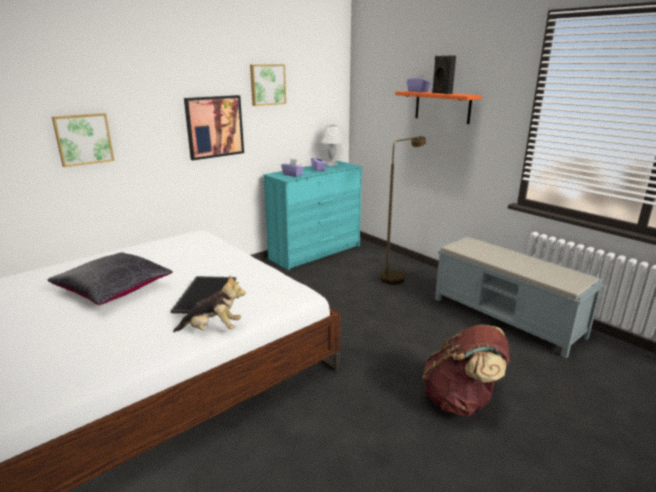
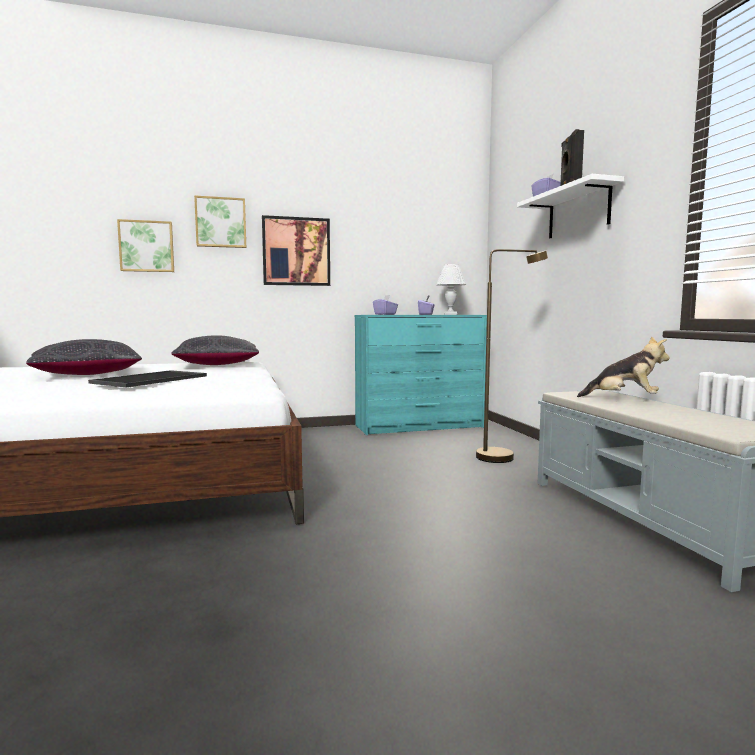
camera: 25 degrees right, 15 degrees down
(187, 245) = (218, 364): none -> black pillow
(213, 329) = (100, 396): plush toy -> plush toy (623, 399)
(267, 84) = (368, 211): picture -> picture (221, 222)
(442, 107) = (578, 212): orange shelf -> white shelf
(461, 401) = (444, 598): brown backpack -> none

